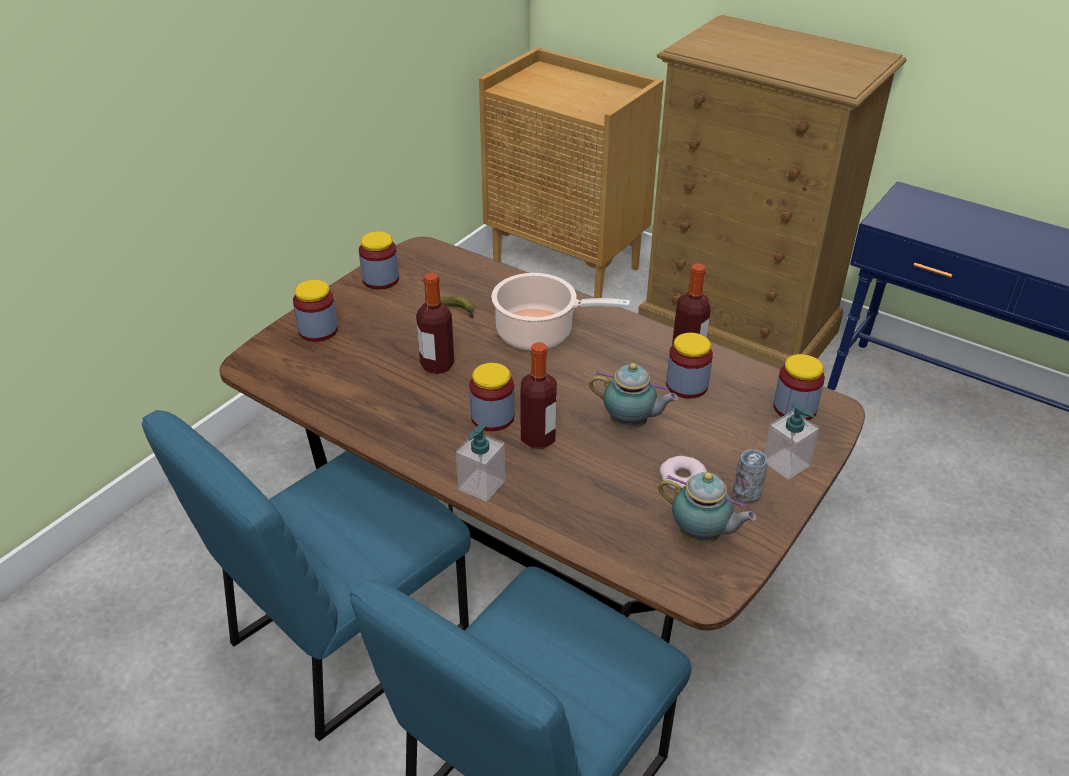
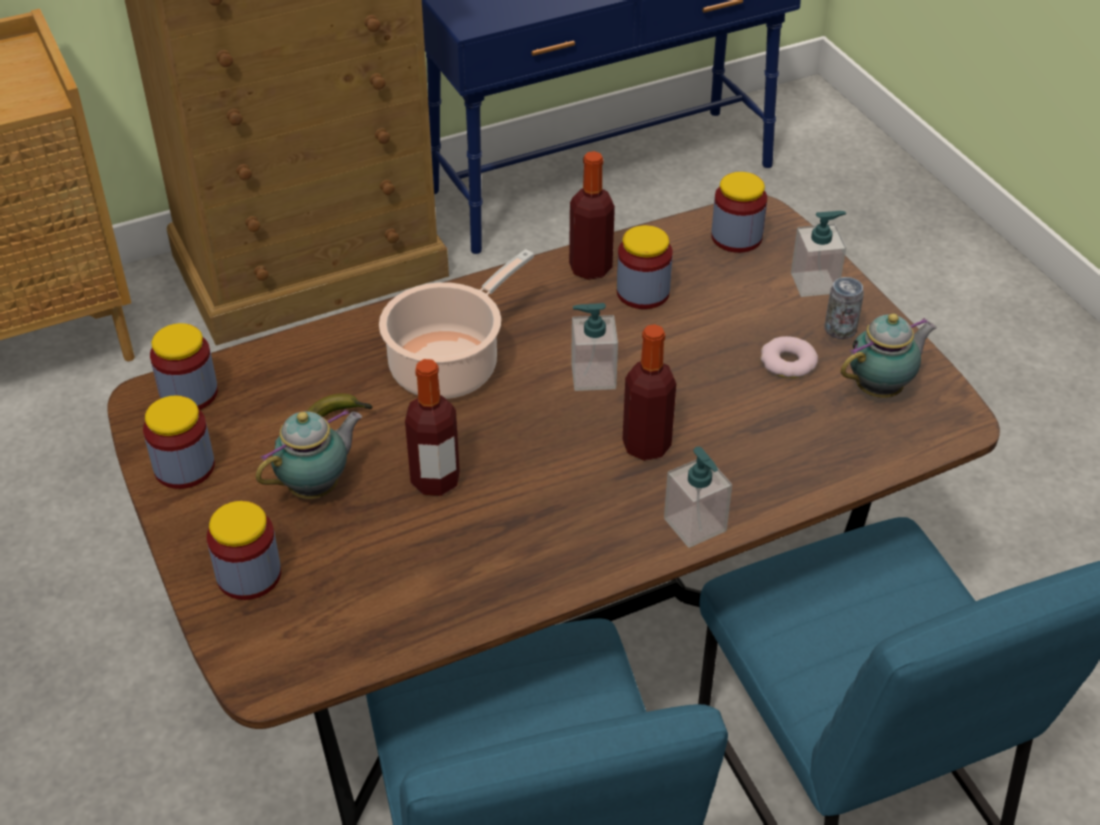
camera: 60 degrees left, 5 degrees up
(492, 417) = (579, 469): jar -> jar (189, 393)
(582, 393) = (593, 376): none -> soap dispenser
(630, 424) = (676, 362): teapot -> teapot (317, 487)

